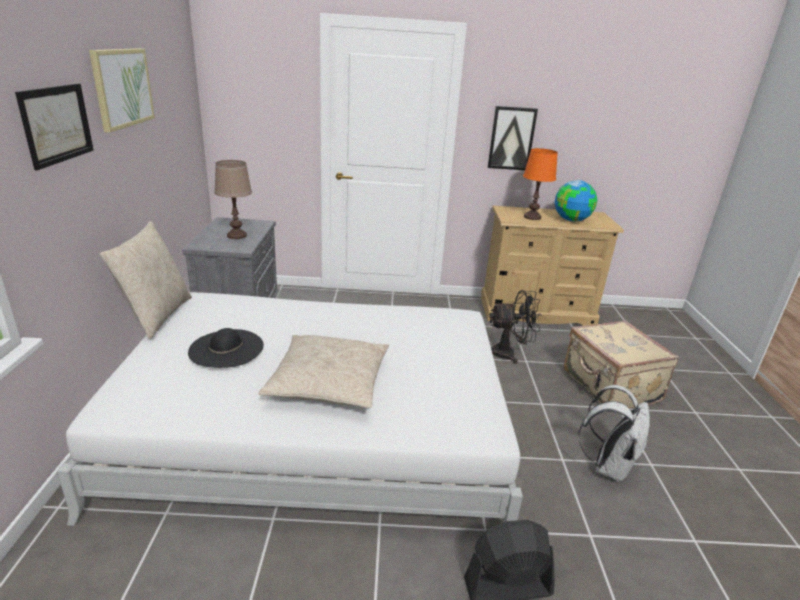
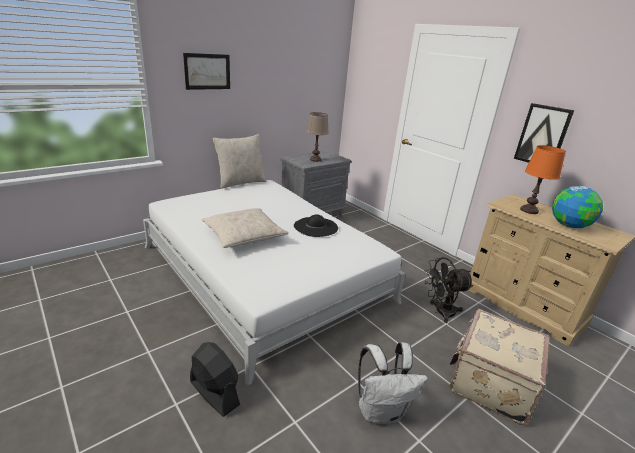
camera: 50 degrees right, 0 degrees up
(122, 88) = (266, 61): picture -> none
(226, 348) = (236, 204): black hat -> black hat (315, 227)
(509, 354) = (440, 312): black fan -> black fan turned 120 degrees clockwise

